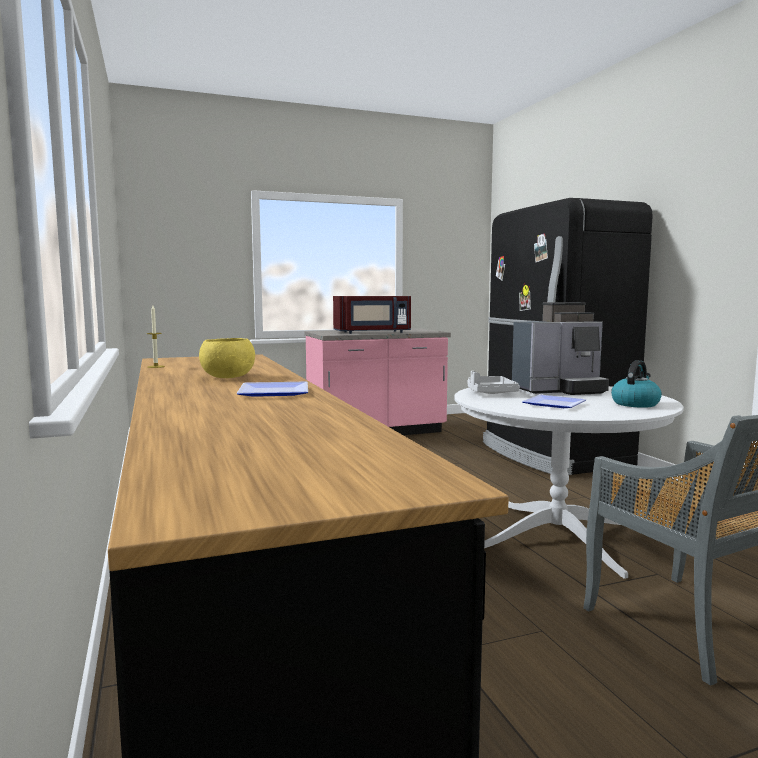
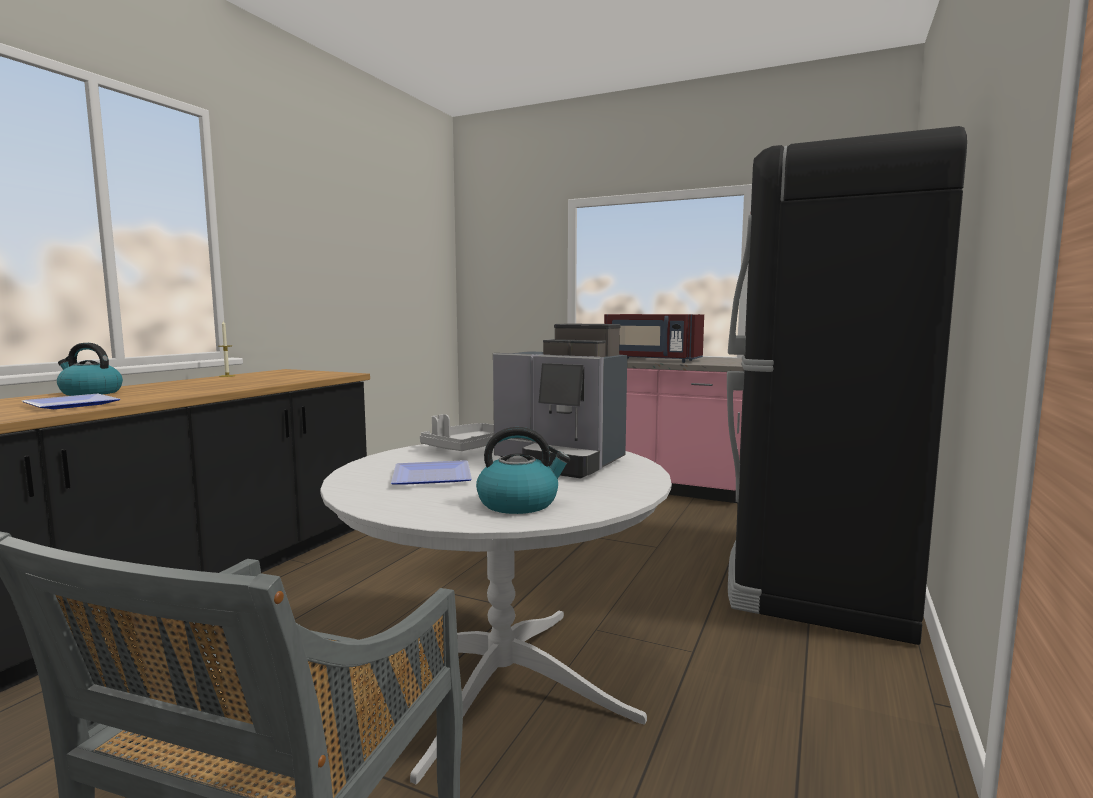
camera: 45 degrees right, 0 degrees up
(181, 388) = (90, 393): none -> kettle
(228, 377) = (175, 389): yellow bowl -> none

